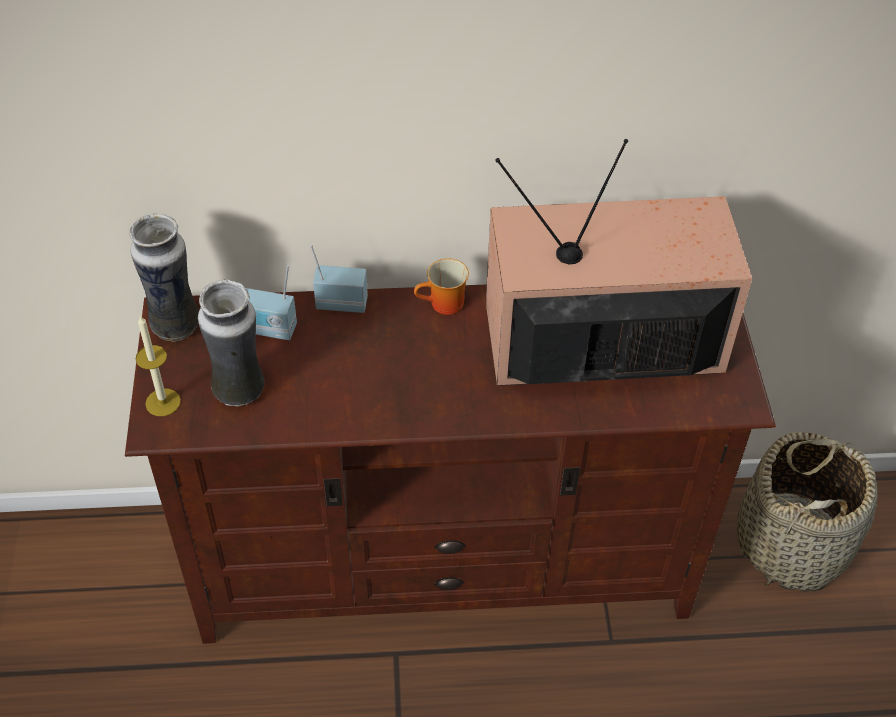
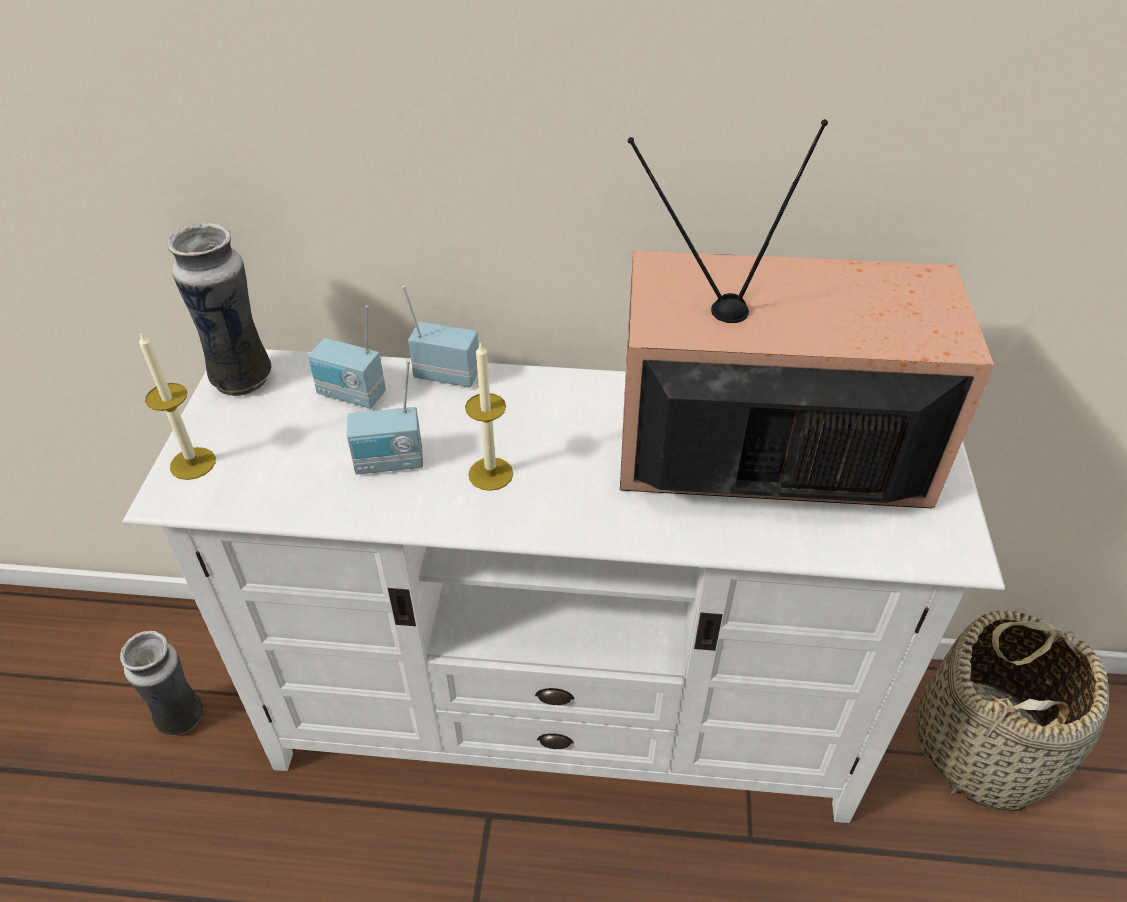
camera: 10 degrees right, 5 degrees down
(240, 391) = (291, 461): vase -> vase (182, 719)
(317, 384) = (390, 464): none -> radio
(397, 384) = (490, 474): none -> candle
(444, 305) = (572, 389): mug -> none
(445, 567) = (565, 718): brown tv stand -> white tv stand

